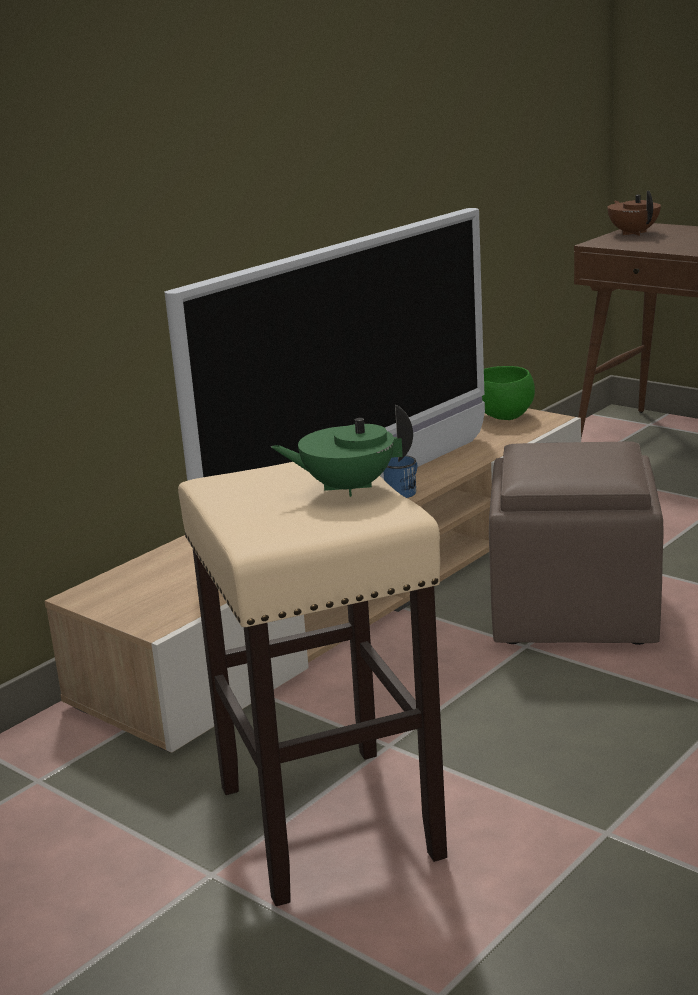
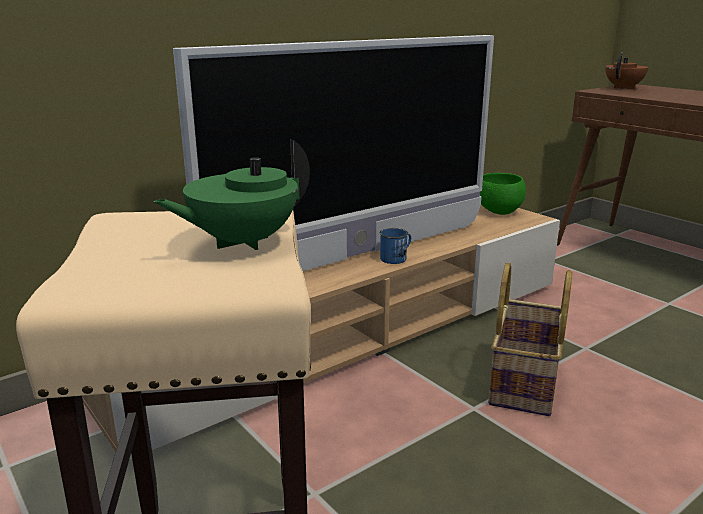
camera: 10 degrees right, 0 degrees up
(347, 488) = (242, 242): green teapot -> green teapot turned 45 degrees counterclockwise
(575, 612) = (525, 382): brown ottoman -> basket
(633, 233) = (624, 88): brown teapot -> brown teapot turned 45 degrees clockwise

